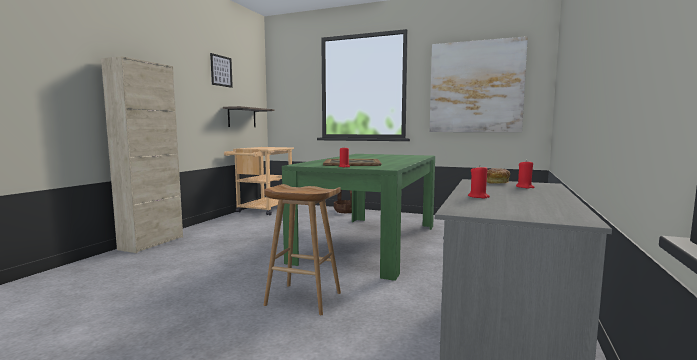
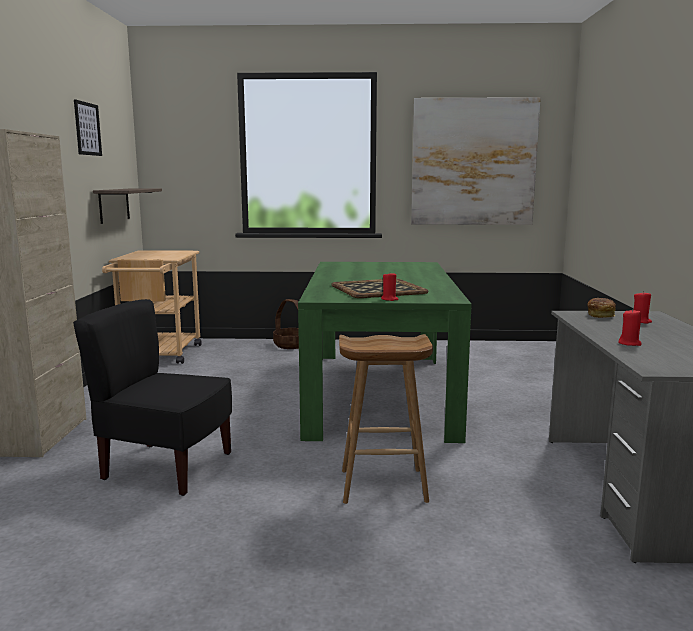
camera: 20 degrees left, 5 degrees up
(188, 267) = (166, 467): none -> black chair

